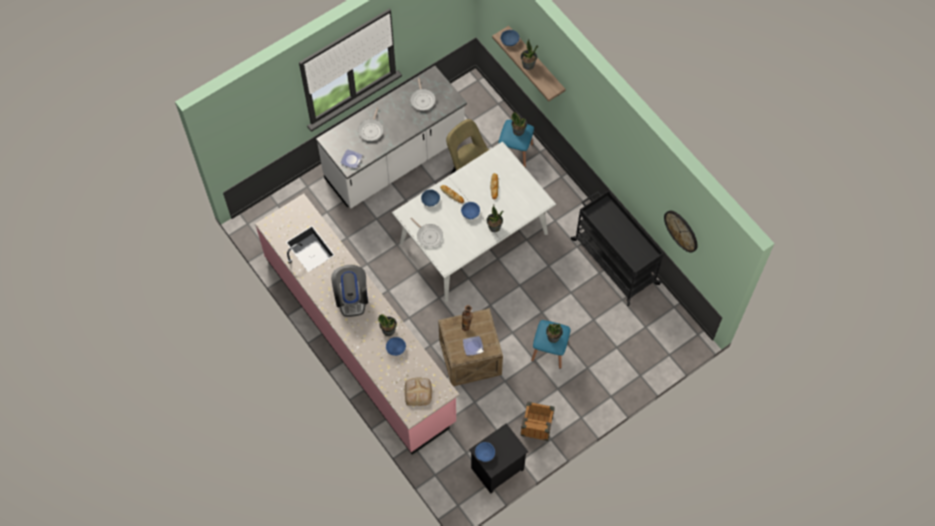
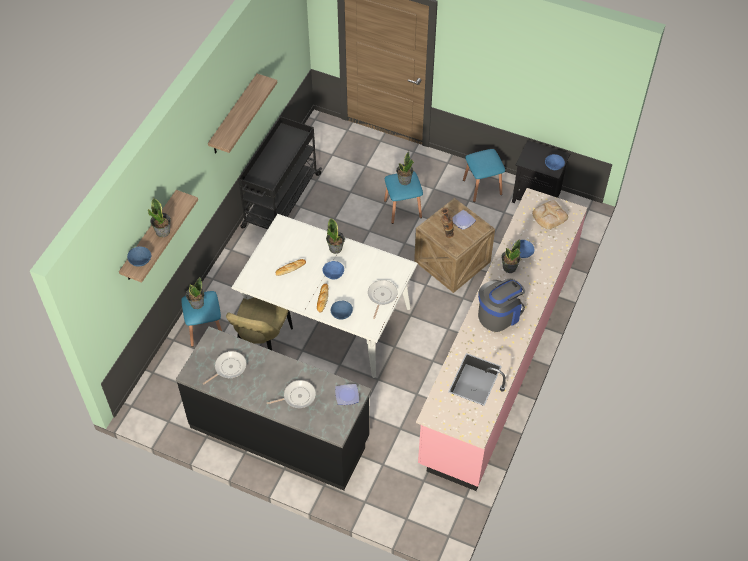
camera: 120 degrees left, 10 degrees down
(395, 160) = (280, 432): white counter -> black counter
(535, 430) = (482, 187): crate -> blue stool
(630, 167) = (234, 115): none -> shelf
(681, 230) = (274, 66): wall clock -> none

